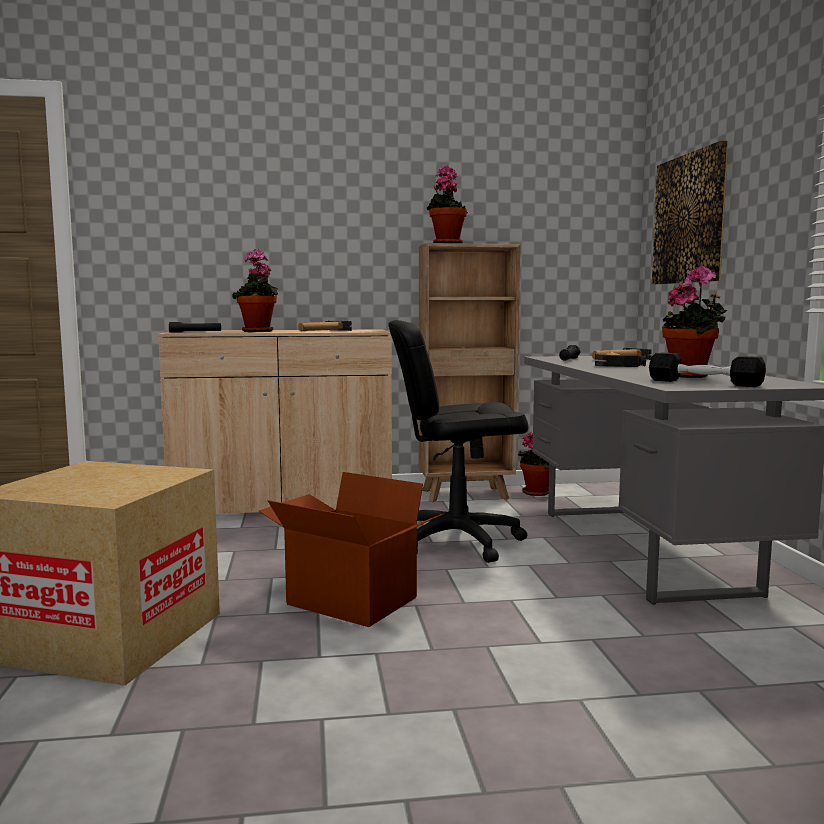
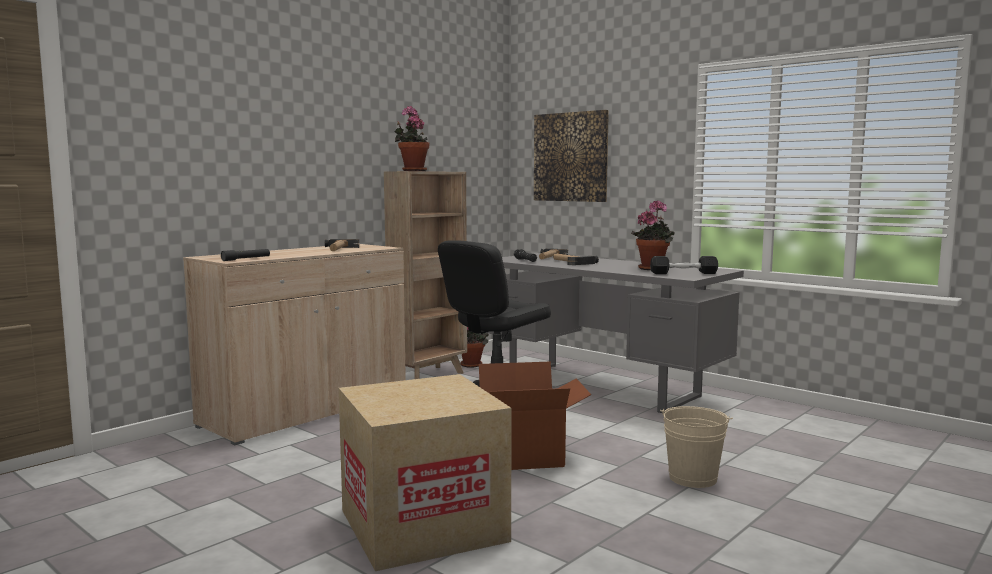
camera: 40 degrees left, 0 degrees up
(258, 331) = (294, 254): potted plant -> none
(487, 700) = (693, 478): none -> beige bucket

